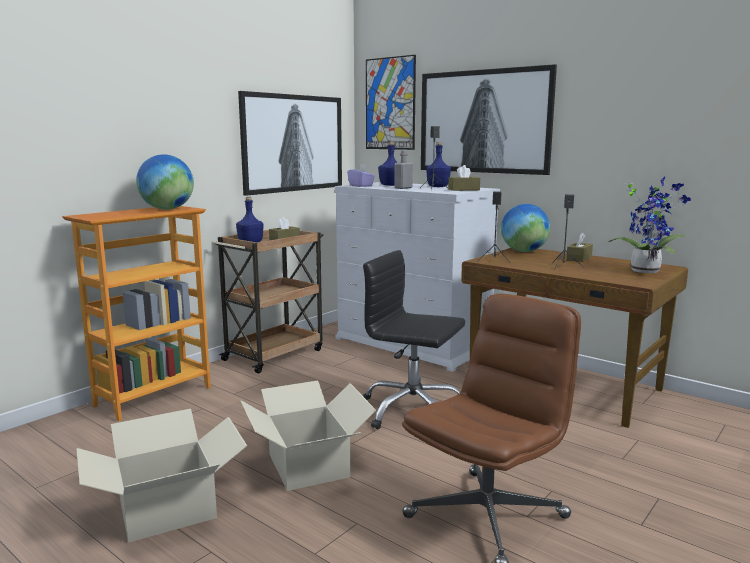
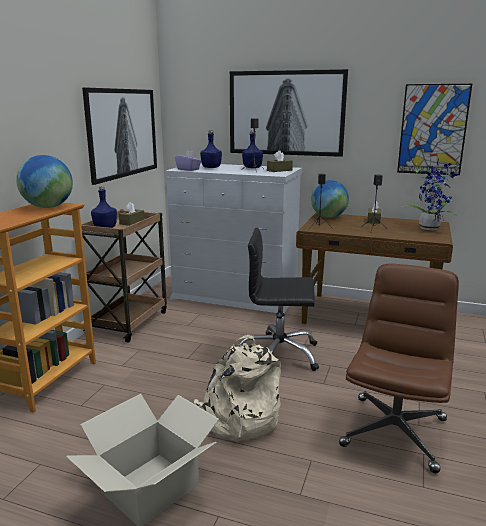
camera: 20 degrees left, 5 degrees up
(309, 465) = (237, 419): cardboard box -> beige backpack
(390, 104) = (197, 95): picture -> picture (433, 130)
(403, 188) = (228, 170): grey bottle -> none

